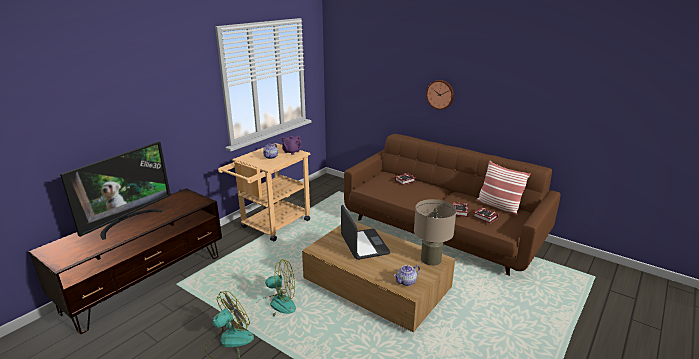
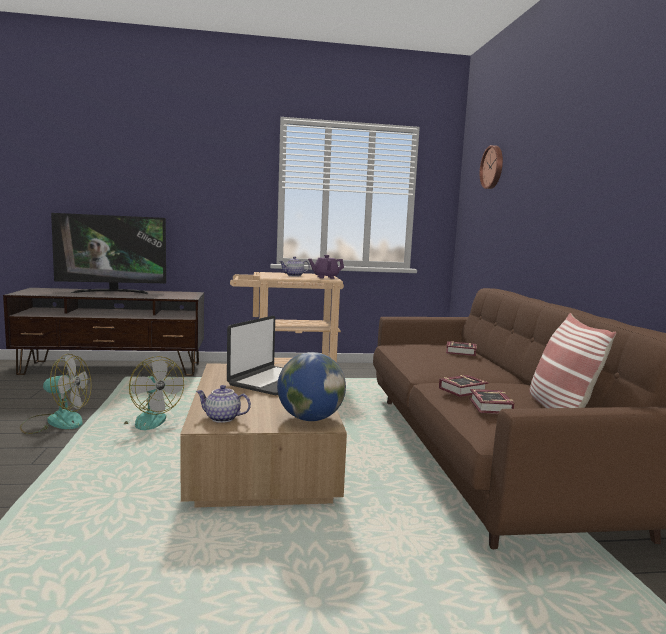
camera: 45 degrees right, 15 degrees down
(431, 259) = (310, 419): beige table lamp -> globe
(440, 94) = (556, 210): wall clock -> wall clock (493, 167)

